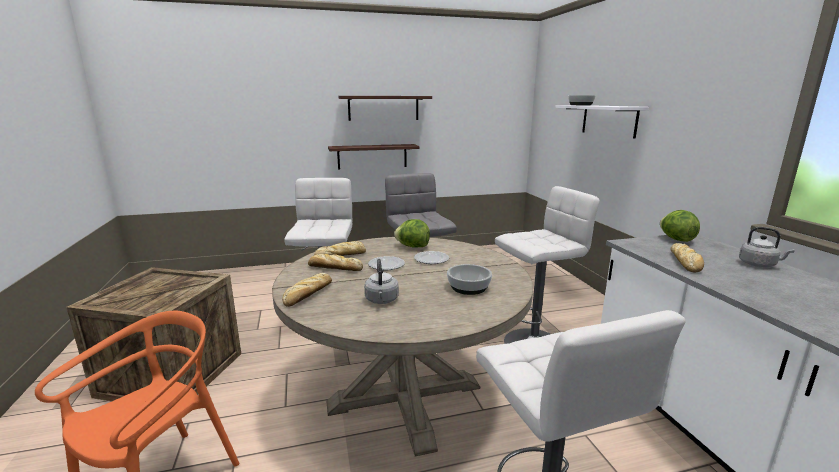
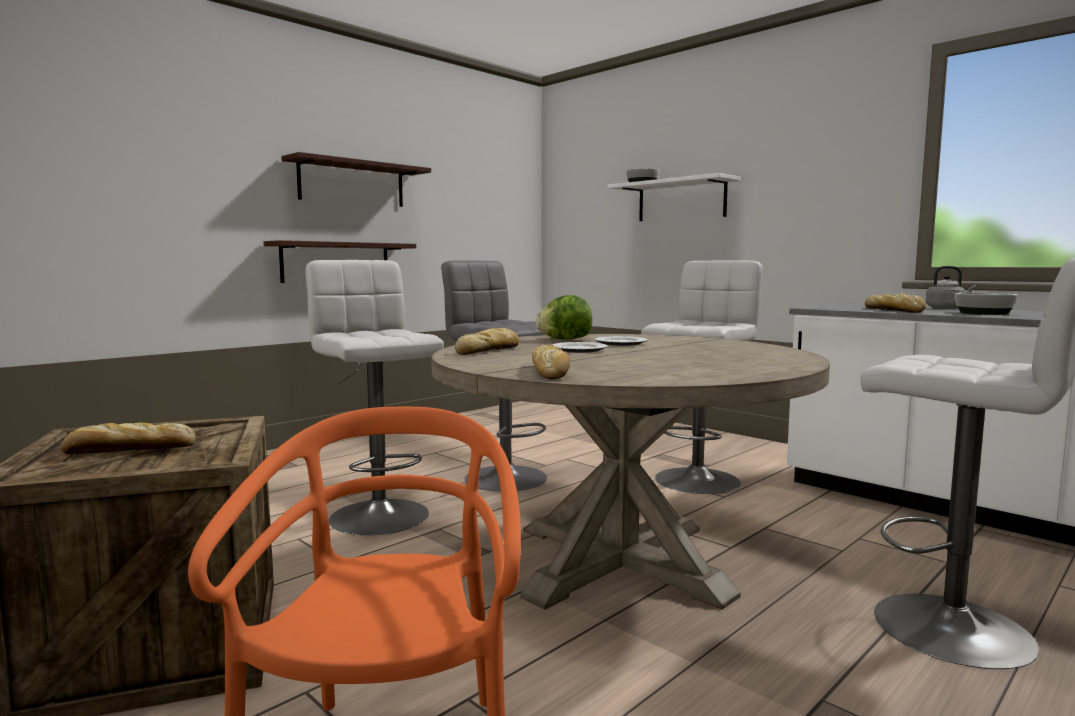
camera: 30 degrees left, 10 degrees down
(334, 268) = (514, 356): bread -> bread (128, 450)
(381, 300) = (661, 365): grey kettle -> none
(469, 287) = (726, 351): bowl -> bowl (984, 313)
(676, 239) = (844, 305): lettuce -> none

